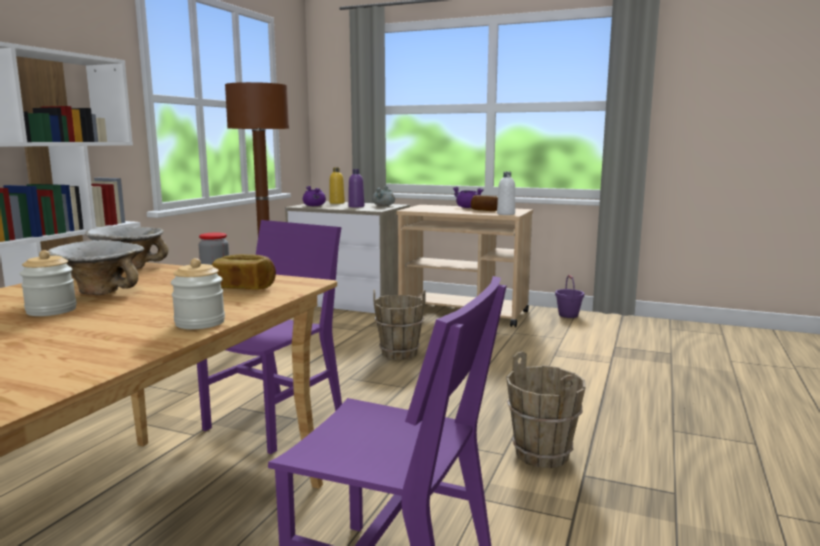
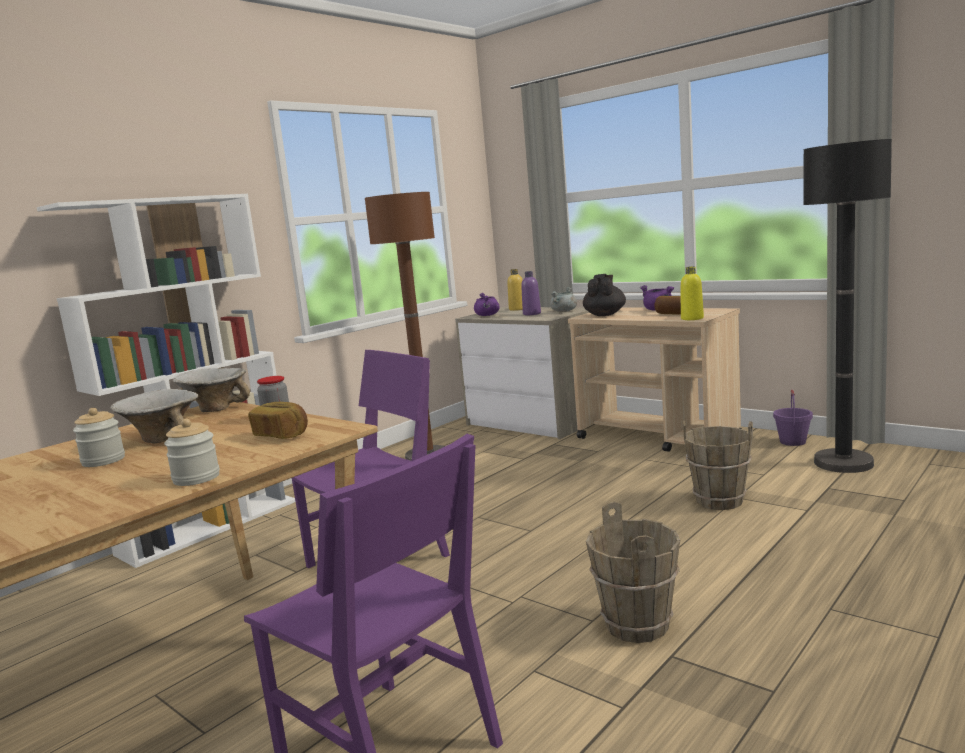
camera: 20 degrees right, 0 degrees up
(399, 353) = (550, 488): brown bucket -> brown bucket (719, 500)
(426, 209) = (605, 315): none -> black teapot
(505, 214) = (692, 318): white bottle -> yellow bottle
(613, 329) = (843, 463): none -> black floor lamp

